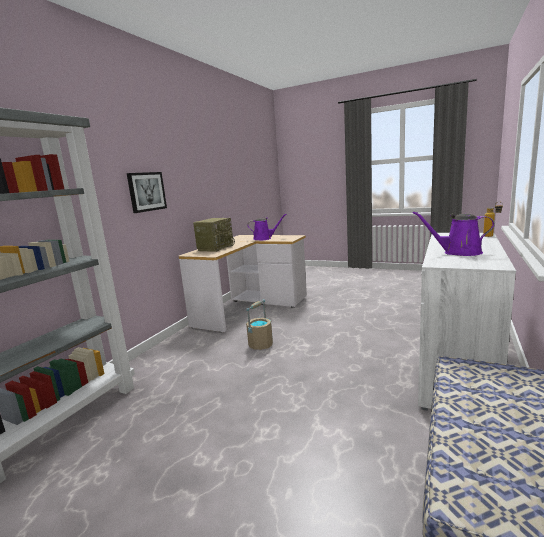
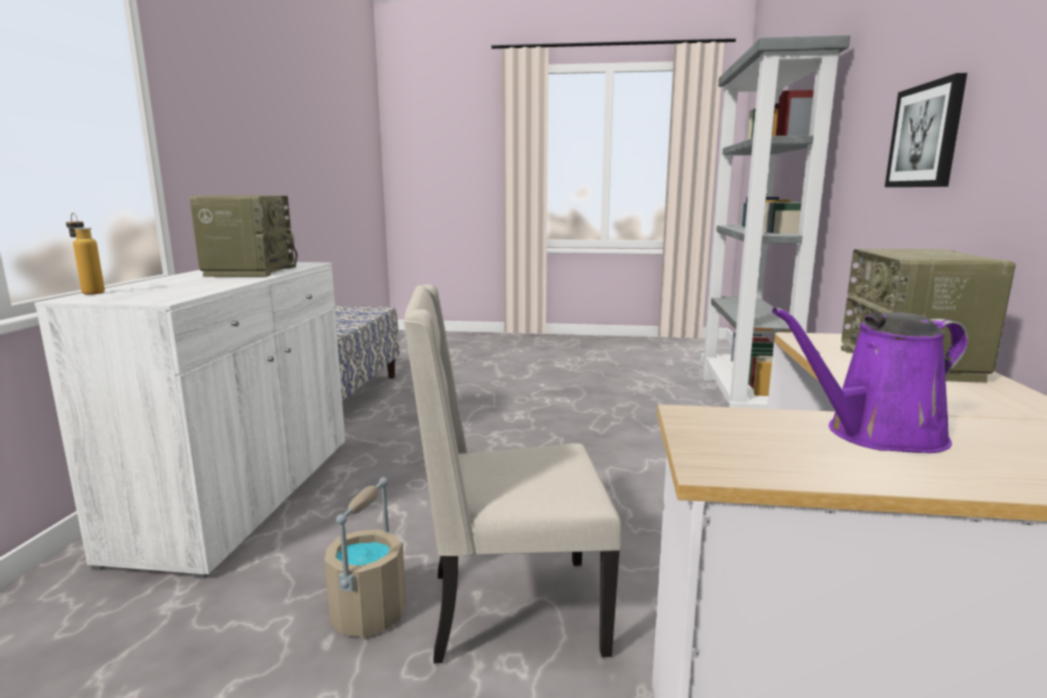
camera: 160 degrees right, 0 degrees up
(260, 344) = (622, 510): beige bucket -> beige bucket (367, 614)
(321, 321) = (510, 610): none -> beige chair
(458, 252) = (249, 271): purple watering can -> radio

